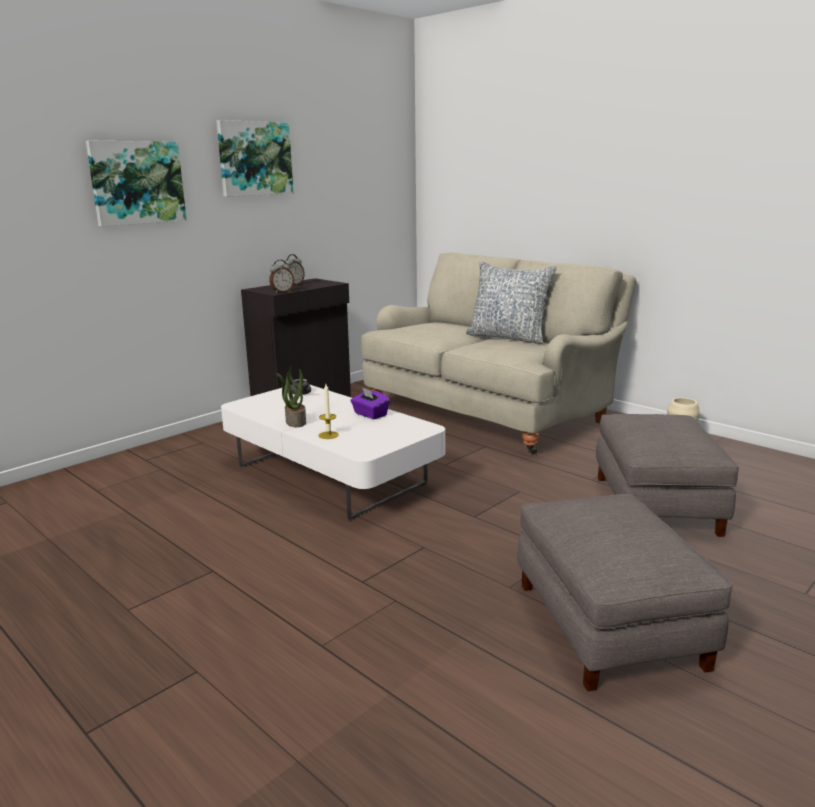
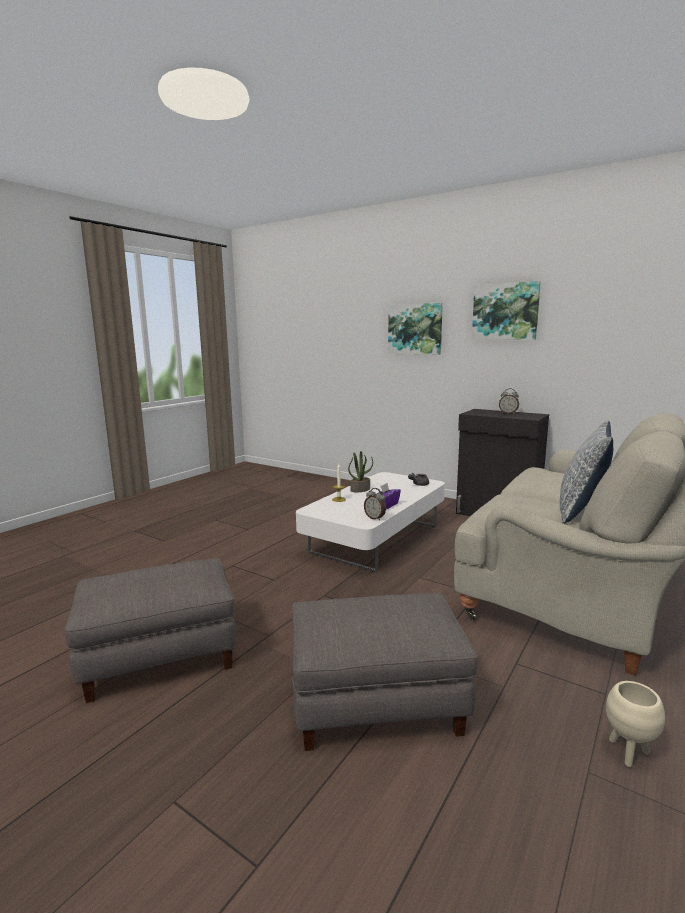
camera: 80 degrees right, 5 degrees down
(282, 292) = (474, 414): alarm clock -> alarm clock (375, 518)

